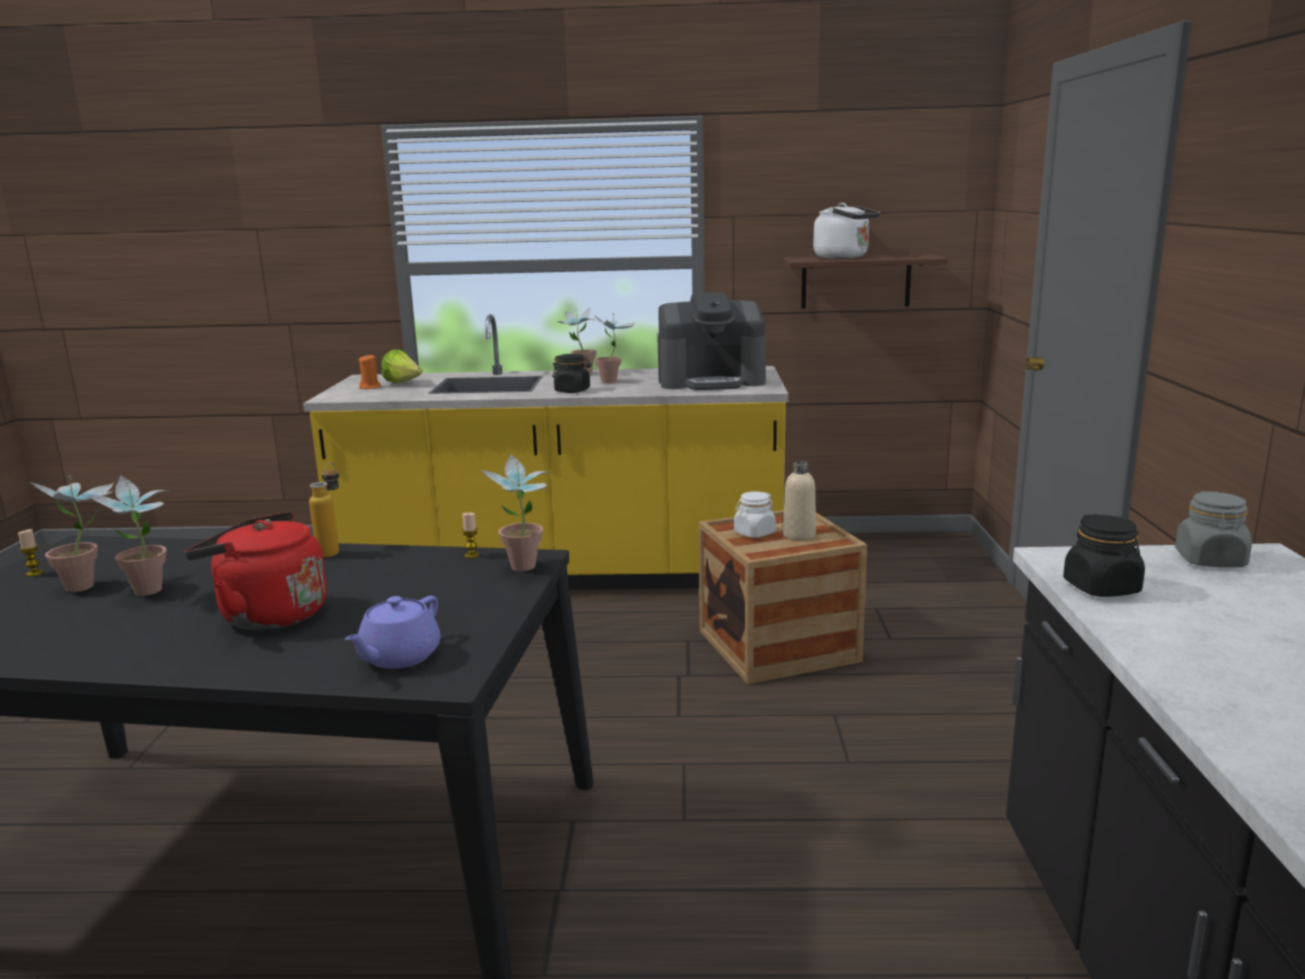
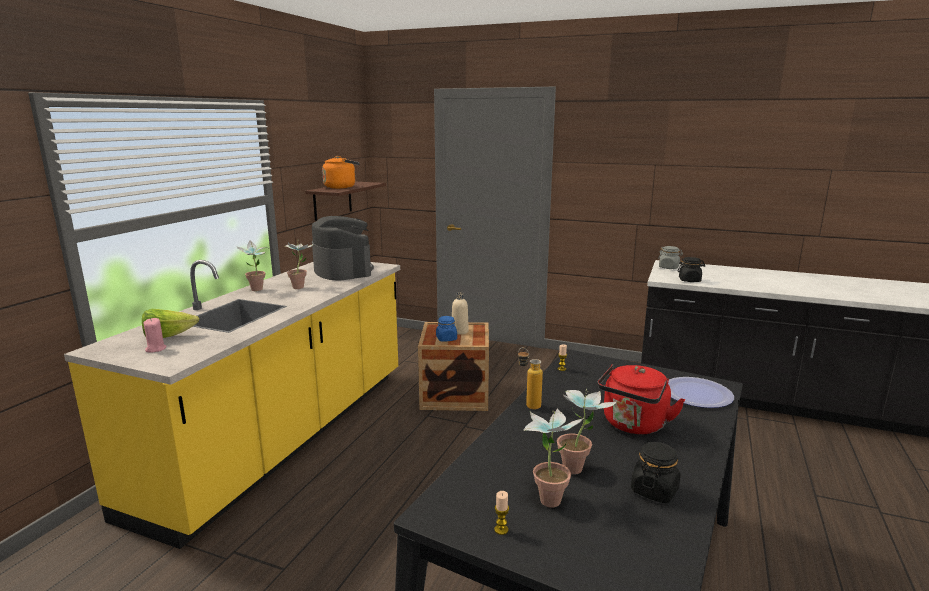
camera: 70 degrees left, 0 degrees up
(370, 387) = (155, 349): orange candle -> pink candle
(398, 657) = (697, 394): purple teapot -> plate
(524, 570) = (591, 360): potted plant -> none
(572, 391) = (308, 297): black jar -> black jar (654, 490)
(711, 381) = (342, 270): coffee machine -> coffee machine turned 45 degrees counterclockwise
(754, 533) = (446, 339): white jar -> blue jar
(844, 257) = (342, 187): white kettle -> orange kettle

